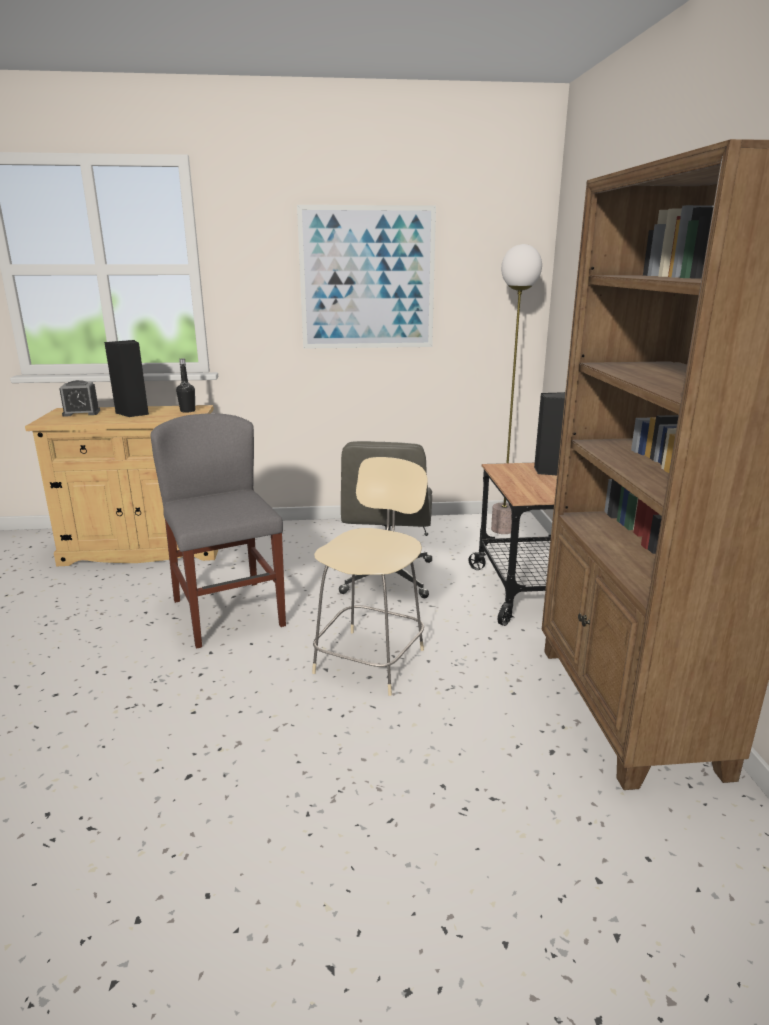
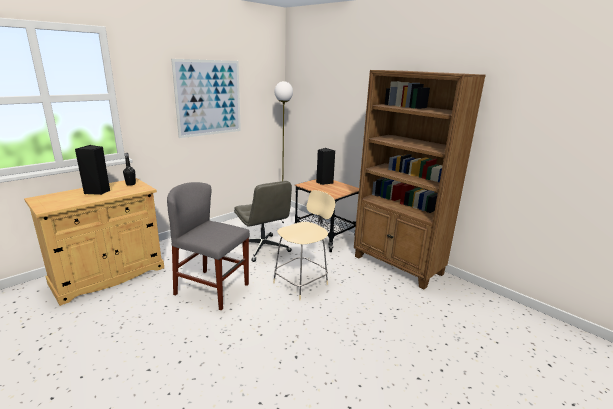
camera: 40 degrees left, 0 degrees up
(81, 413) = (57, 198): alarm clock -> none
(371, 659) = (302, 283): beige chair -> beige chair turned 60 degrees clockwise

